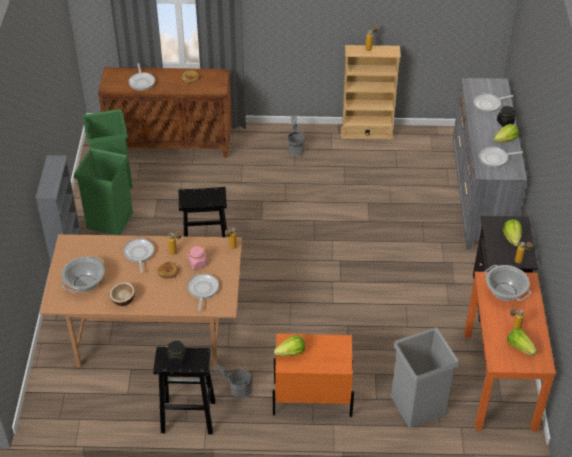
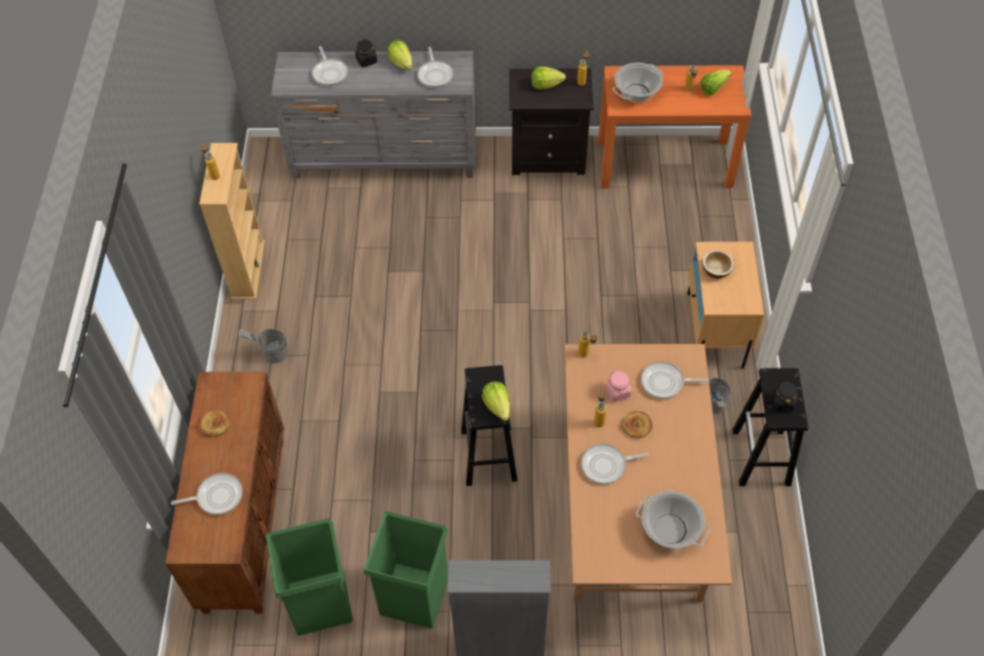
camera: 90 degrees left, 10 degrees up
(123, 299) = (693, 476): bowl -> bowl (716, 270)
(291, 353) = (732, 299): lettuce -> lettuce (497, 406)
(312, 399) = (715, 330): orange nightstand -> beige nightstand
(418, 405) = (708, 233): grey trash can -> none

